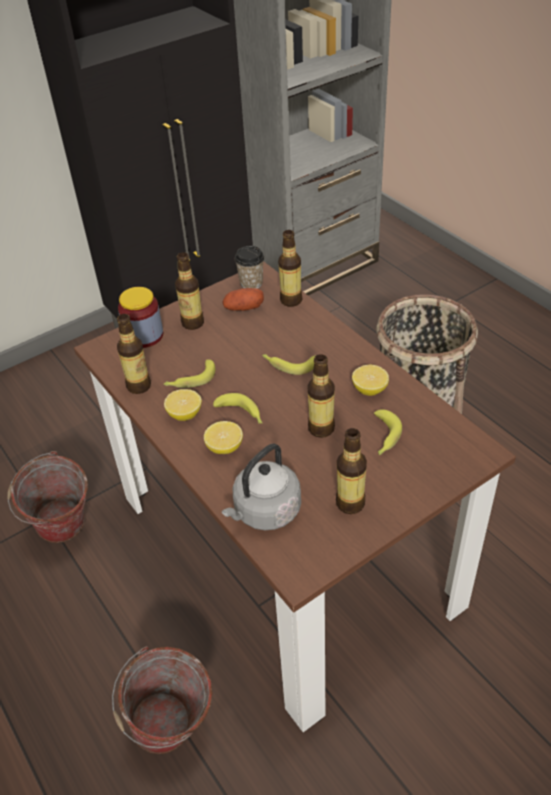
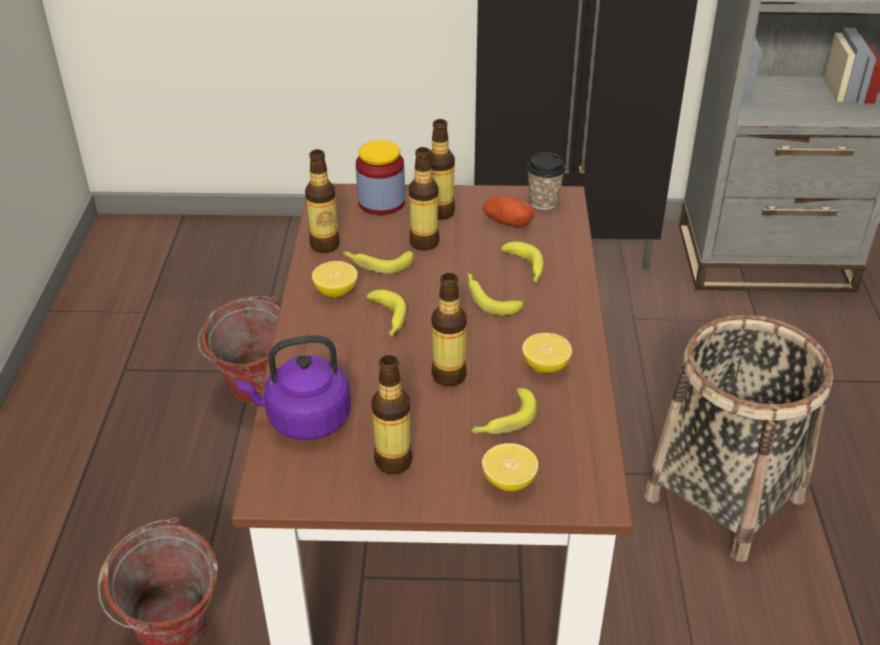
camera: 35 degrees right, 5 degrees down
(224, 447) = (337, 341): lemon -> lemon (509, 481)
(265, 512) = (304, 420): grey kettle -> purple kettle
(289, 333) = (525, 269): none -> banana
(291, 300) = (566, 237): bottle -> bottle (424, 243)

